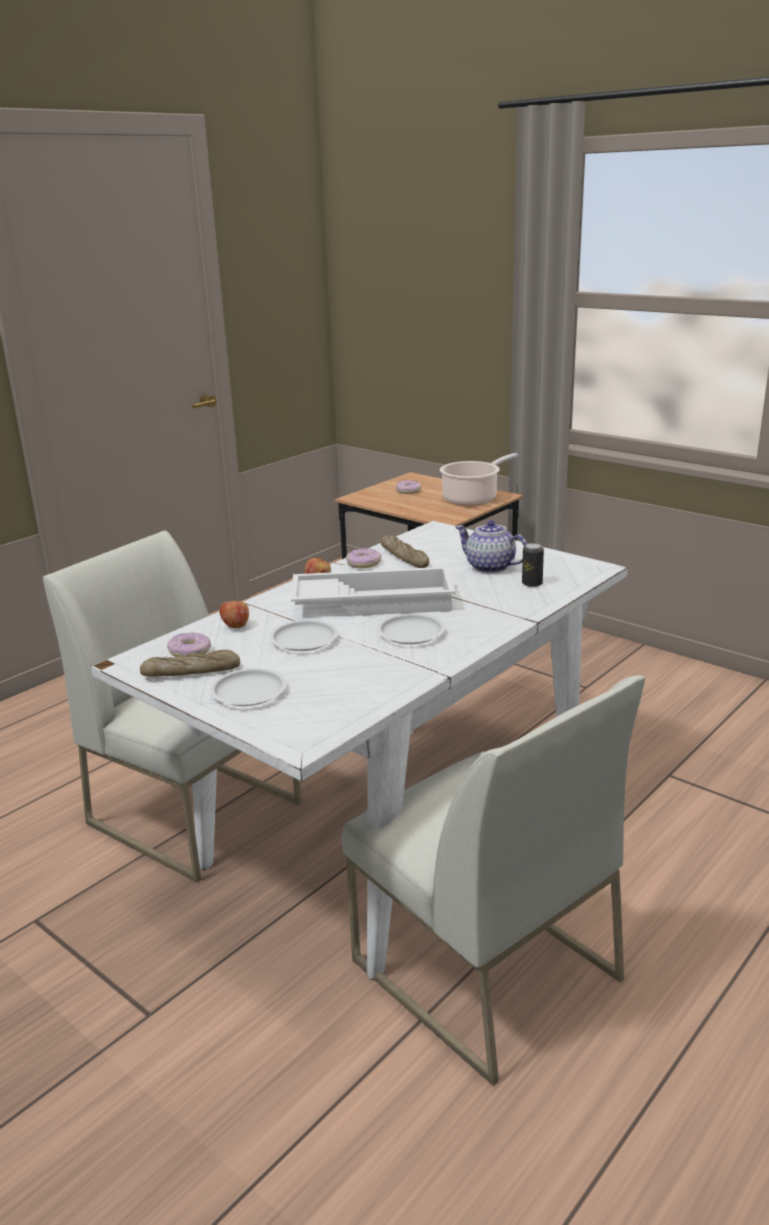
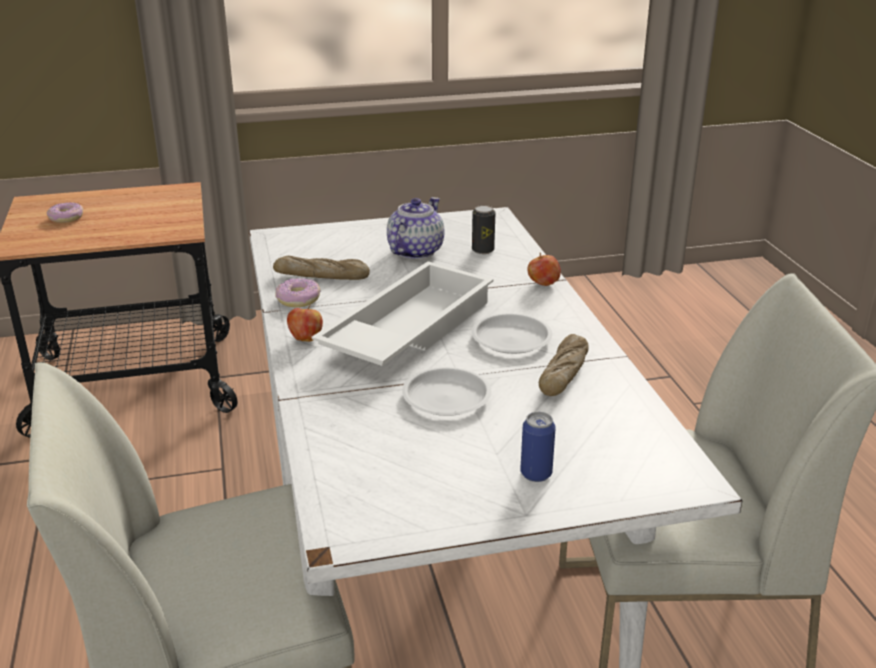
camera: 55 degrees left, 5 degrees up
(190, 652) = (374, 478): donut -> none
(191, 672) = (435, 495): bread -> bread (563, 373)
(235, 626) = (347, 426): apple -> apple (543, 284)
(248, 692) = (536, 474): white plate -> can
(472, 498) = (159, 202): cooking pot -> none
(489, 567) = (415, 251): teapot -> teapot turned 135 degrees clockwise

